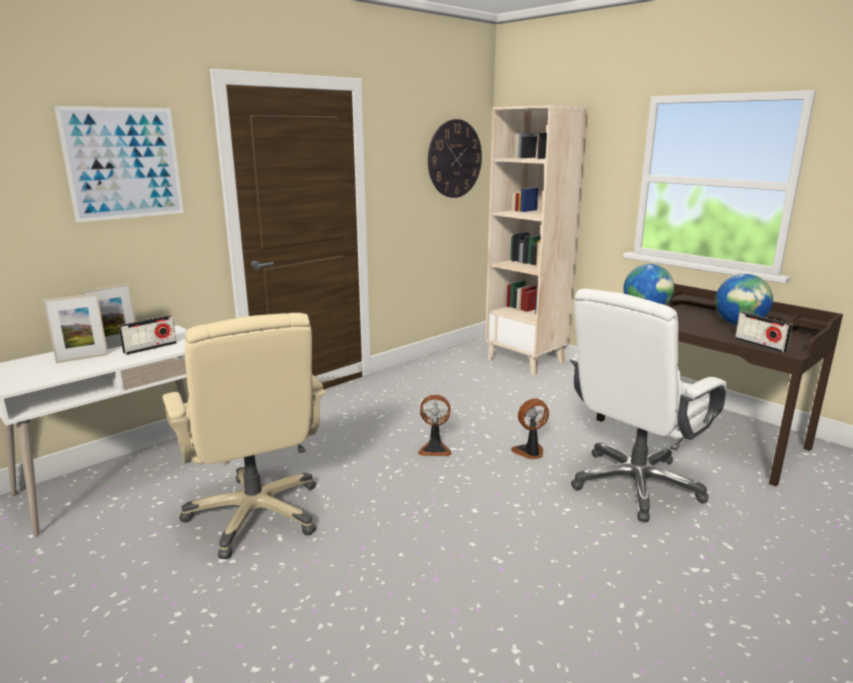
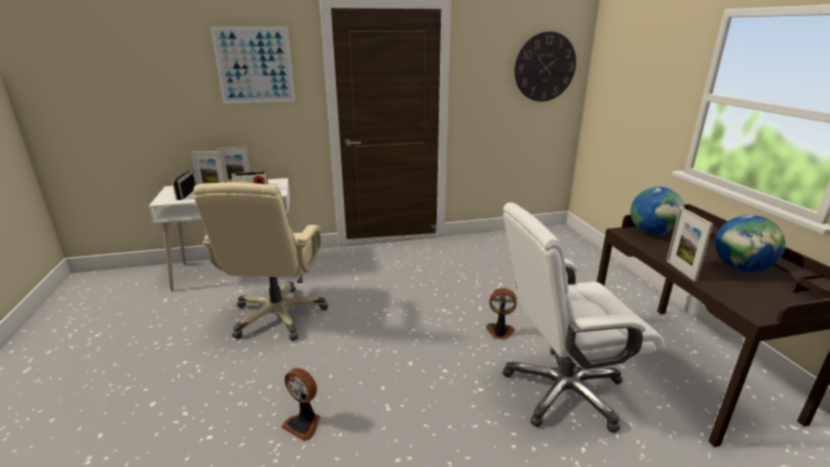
camera: 30 degrees right, 5 degrees up
(435, 449) = (430, 306): fan -> fan (304, 424)
(526, 361) = (579, 253): beige bookcase -> none
(706, 335) = (680, 271): none -> picture frame
(760, 345) = (729, 296): radio -> radio (186, 194)

